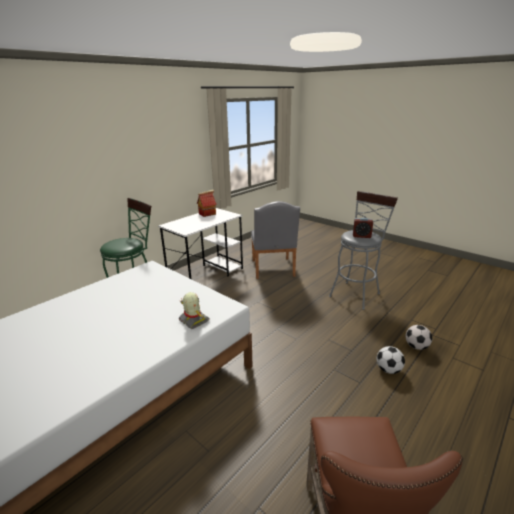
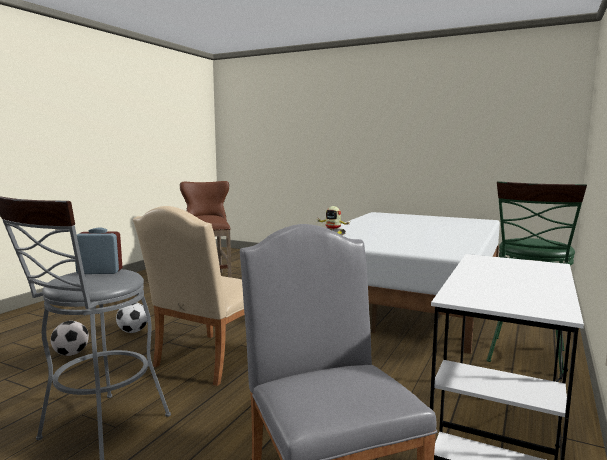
camera: 165 degrees right, 15 degrees down
(207, 214) = (540, 296): toy house -> none
(318, 326) = (207, 361): none -> beige chair

